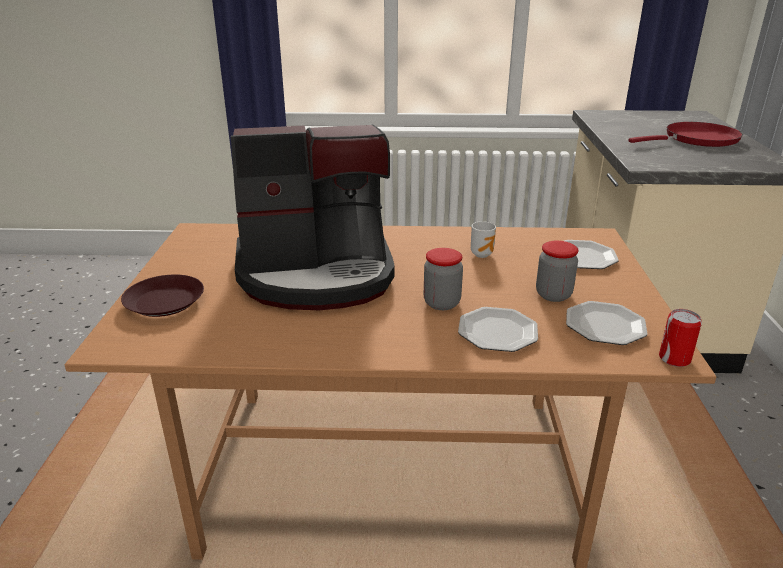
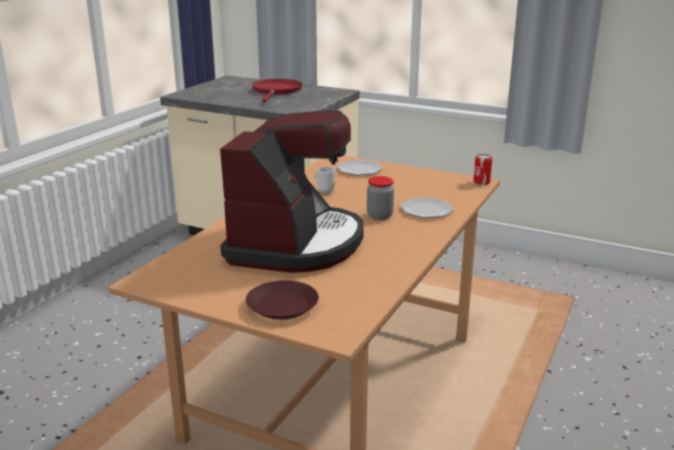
camera: 65 degrees left, 5 degrees down
(553, 295) = (397, 188): jar -> none
(605, 325) = (440, 186): plate -> none

